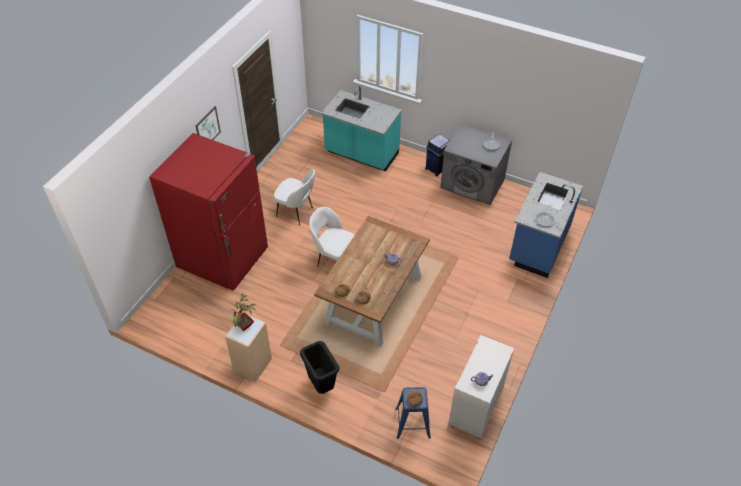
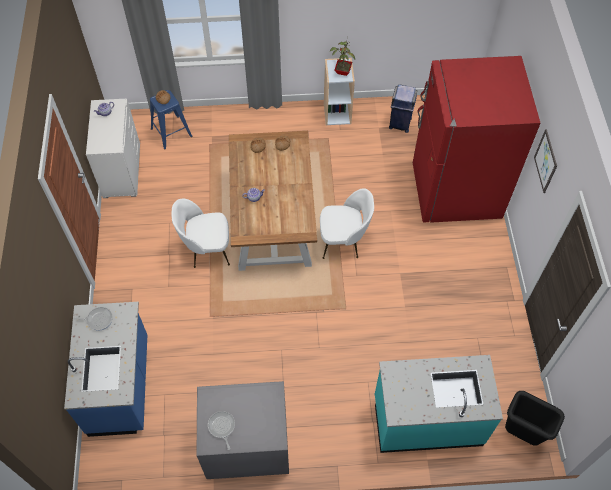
camera: 150 degrees right, 10 degrees up
(297, 213) = (429, 281): white chair -> white chair (207, 251)
(321, 385) = (267, 125): black trash can -> black trash can (522, 433)
(436, 168) = (311, 450): blue trash can -> blue trash can (400, 123)

